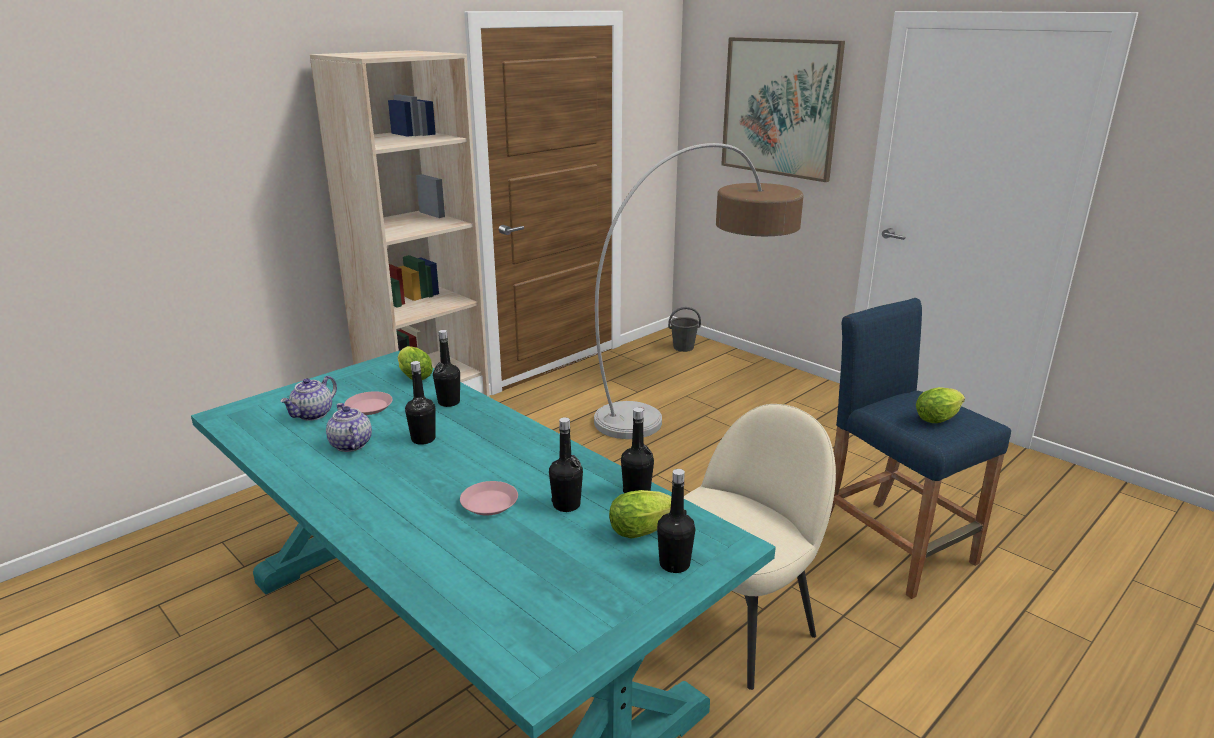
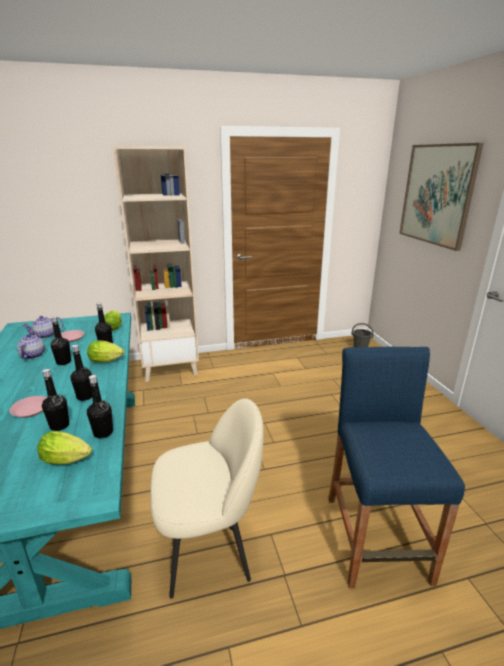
camera: 30 degrees right, 0 degrees up
(674, 564) = (45, 493): black bottle -> black bottle (85, 396)
(699, 399) = (338, 383): floor lamp -> none
(939, 418) = (399, 453): lettuce -> lettuce (108, 361)

